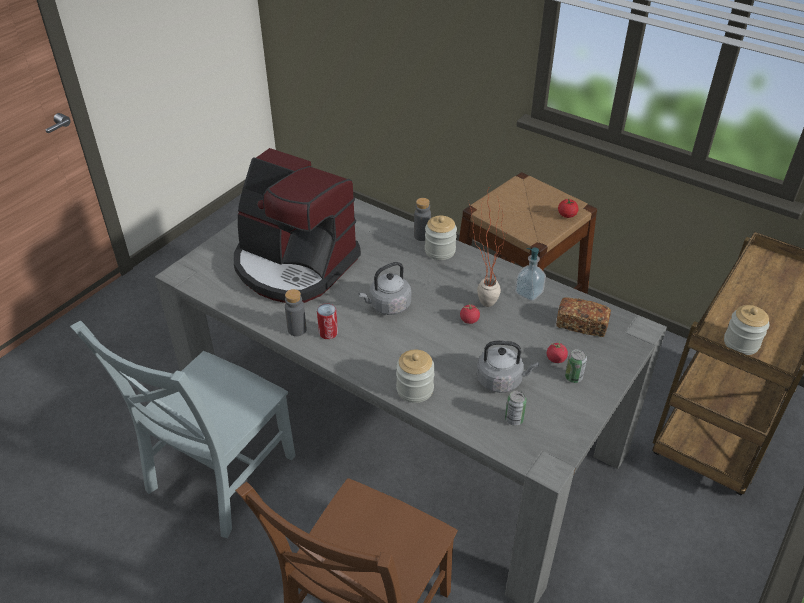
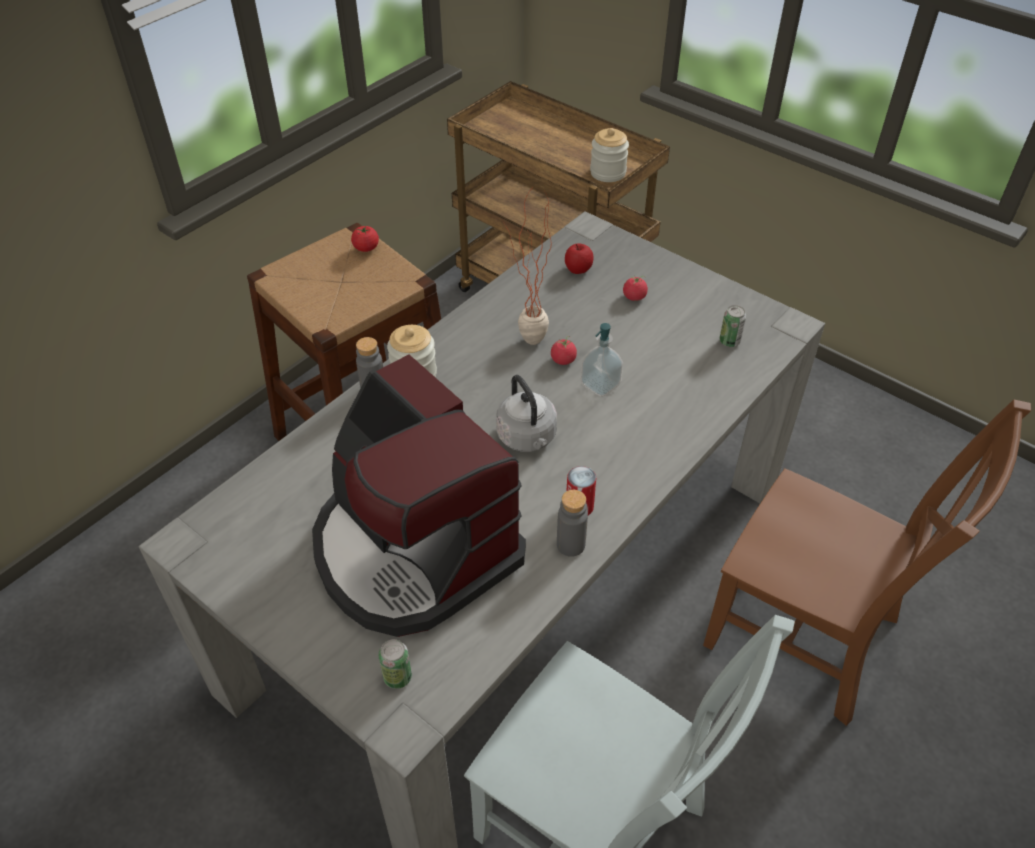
camera: 85 degrees left, 5 degrees up
(294, 265) = (413, 550): coffee machine -> coffee machine turned 105 degrees clockwise
(415, 389) = (687, 421): jar -> none
(501, 380) = (669, 344): grey kettle -> none
(529, 293) = (517, 302): soap dispenser -> soap dispenser (600, 384)
(573, 377) = (663, 288): can -> can (397, 677)
(581, 324) = (578, 269): bread -> apple

